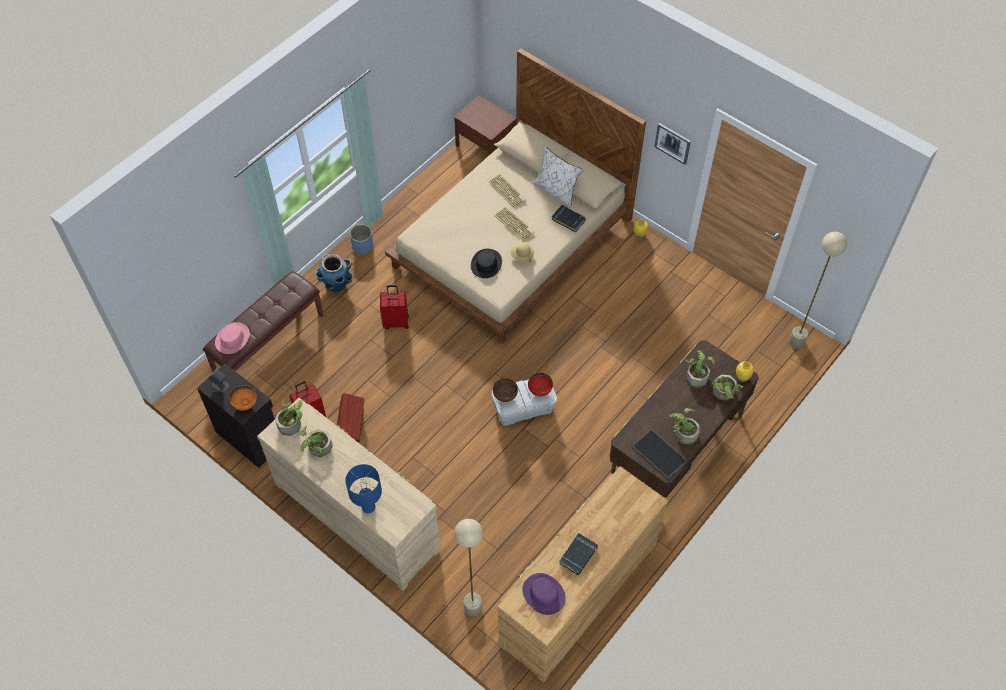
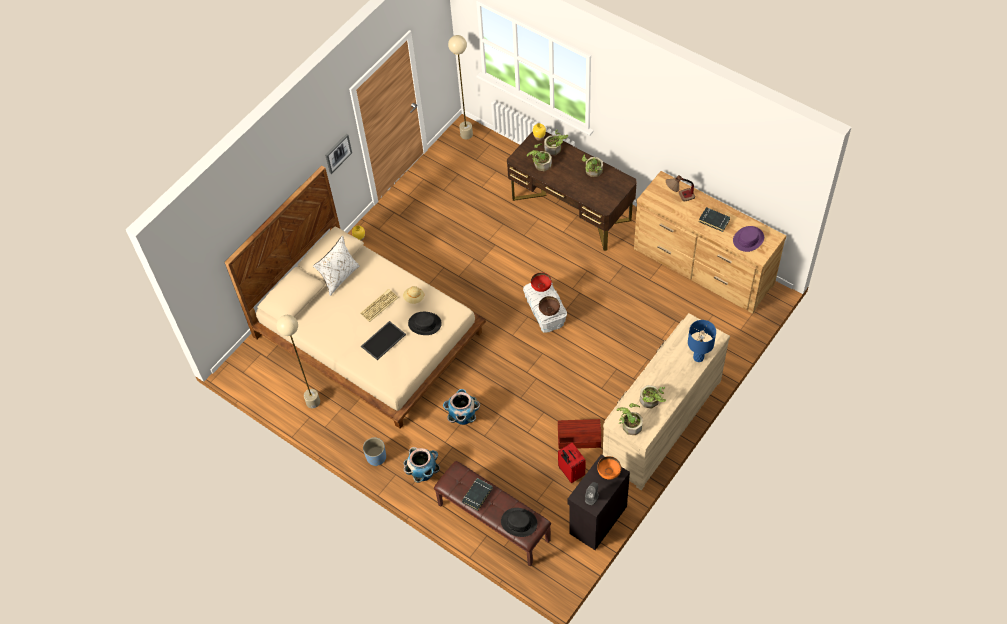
camera: 90 degrees left, 0 degrees up
(232, 338) = (519, 522): pink hat -> black hat
(396, 321) = (463, 417): red suitcase -> planter
(473, 607) = (726, 332): beige floor lamp -> beige floor lamp (313, 402)
(485, 146) = (248, 365): brown nightstand -> none
(508, 191) = (339, 314): keyboard -> none
(568, 220) = (373, 266): black book -> black book (477, 495)
(620, 517) = (679, 197): none -> table lamp
(660, 453) = (612, 185): tray -> tray (383, 340)

